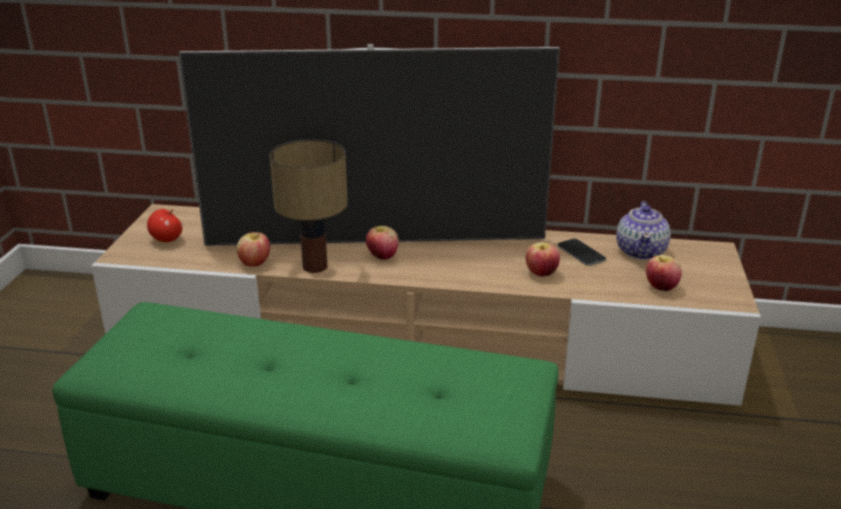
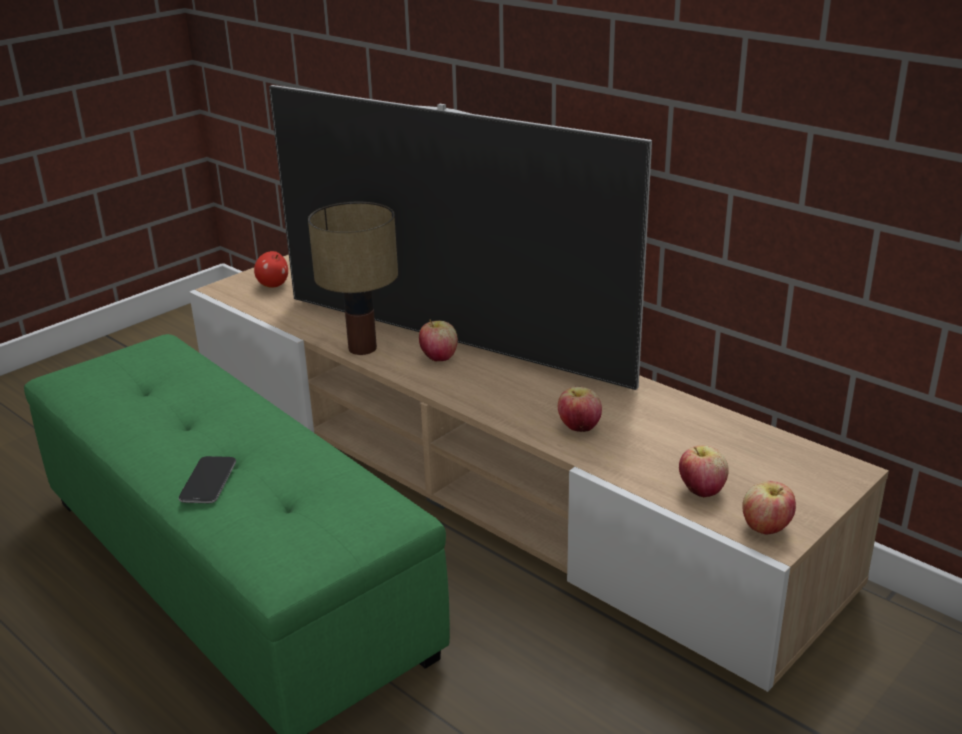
camera: 35 degrees right, 0 degrees up
(255, 263) = (315, 329): apple -> apple (766, 528)
(581, 253) = (659, 420): phone -> phone (208, 481)
(641, 251) = (738, 441): teapot -> none

